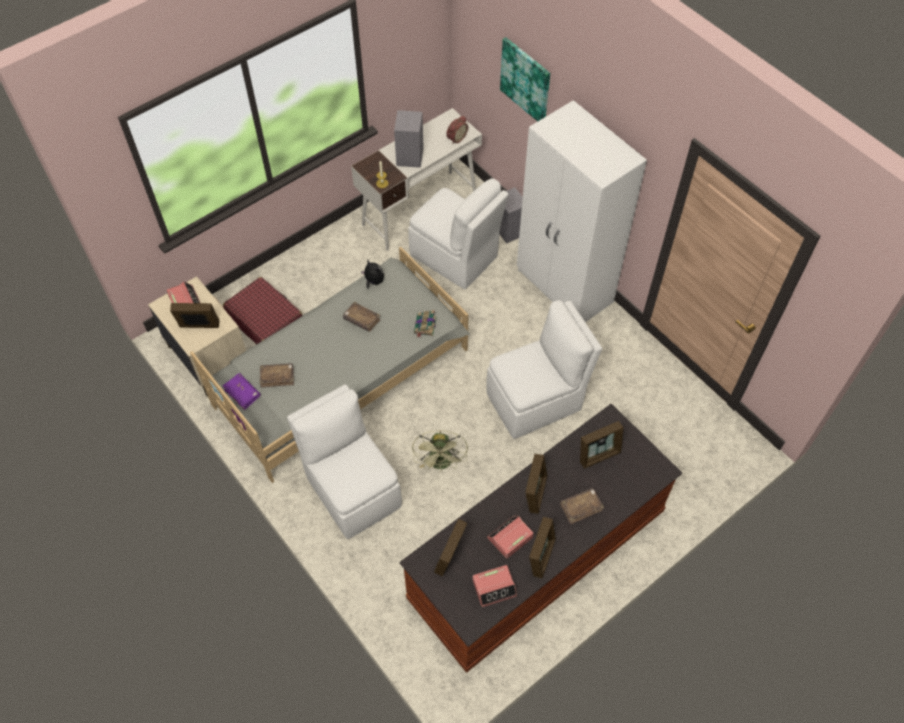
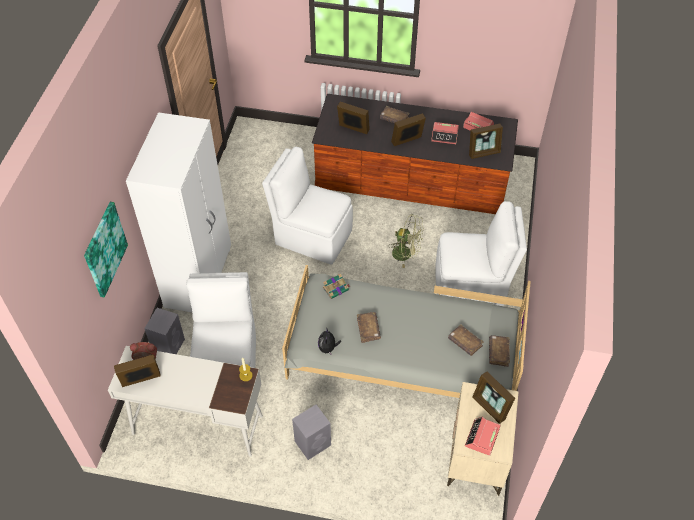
camera: 130 degrees left, 5 degrees down
(242, 393) = (498, 353): purple book -> brown book
(265, 321) = (408, 446): red suitcase -> none
(352, 489) = (471, 286): white chair -> white chair turned 105 degrees counterclockwise
(410, 157) = (198, 377): grey speaker -> grey speaker (313, 443)
(441, 464) = (406, 254): green fan -> green fan turned 60 degrees clockwise
(541, 556) = (440, 119): picture frame -> picture frame (141, 381)

